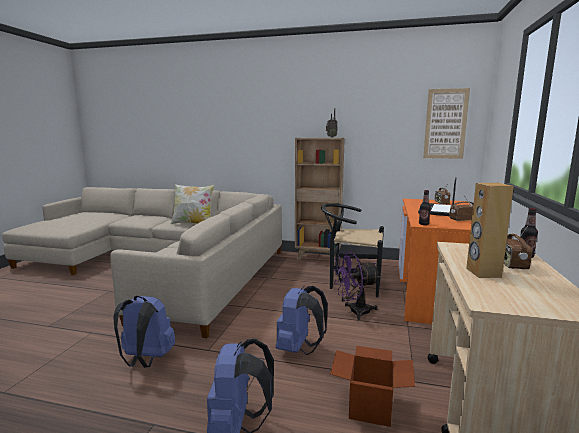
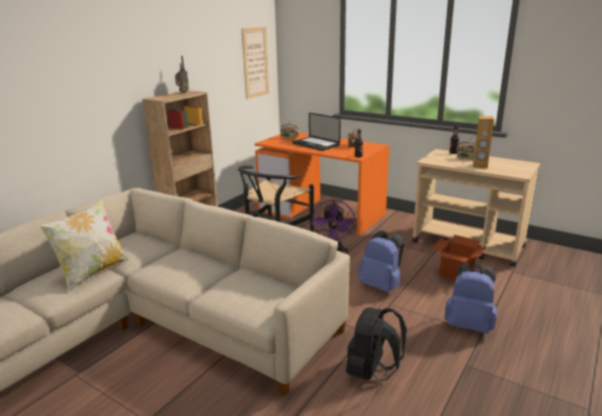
camera: 70 degrees left, 10 degrees up
(146, 360) = (372, 372): blue backpack -> black backpack

